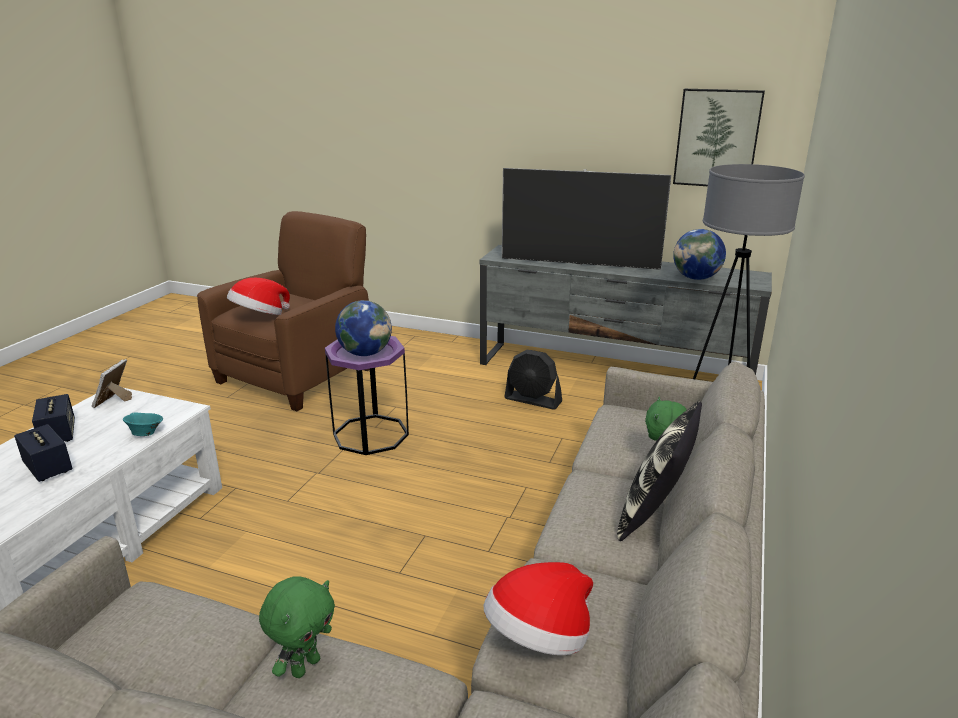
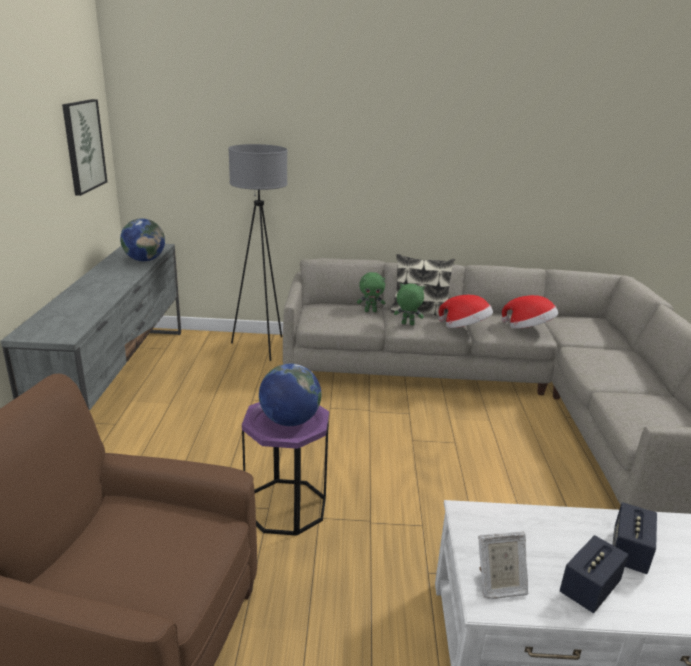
camera: 110 degrees left, 0 degrees up
(145, 433) = (525, 516): turquoise bowl -> none
(259, 316) = (190, 551): hat -> hat (465, 328)
(305, 666) = (605, 374): green plush toy -> green plush toy (407, 324)
(533, 400) = (185, 420): black fan -> none
(579, 264) = (99, 297): television -> none

